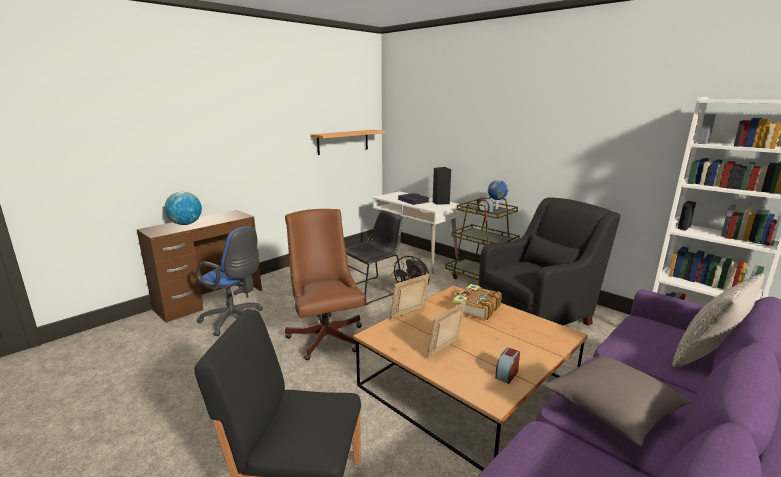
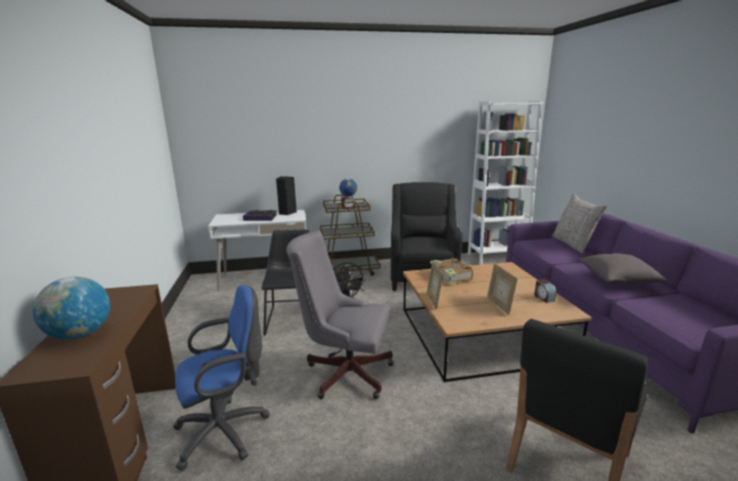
camera: 55 degrees left, 0 degrees up
(326, 335) = (344, 372): brown office chair -> grey office chair
(343, 142) = (152, 165): shelf -> none

